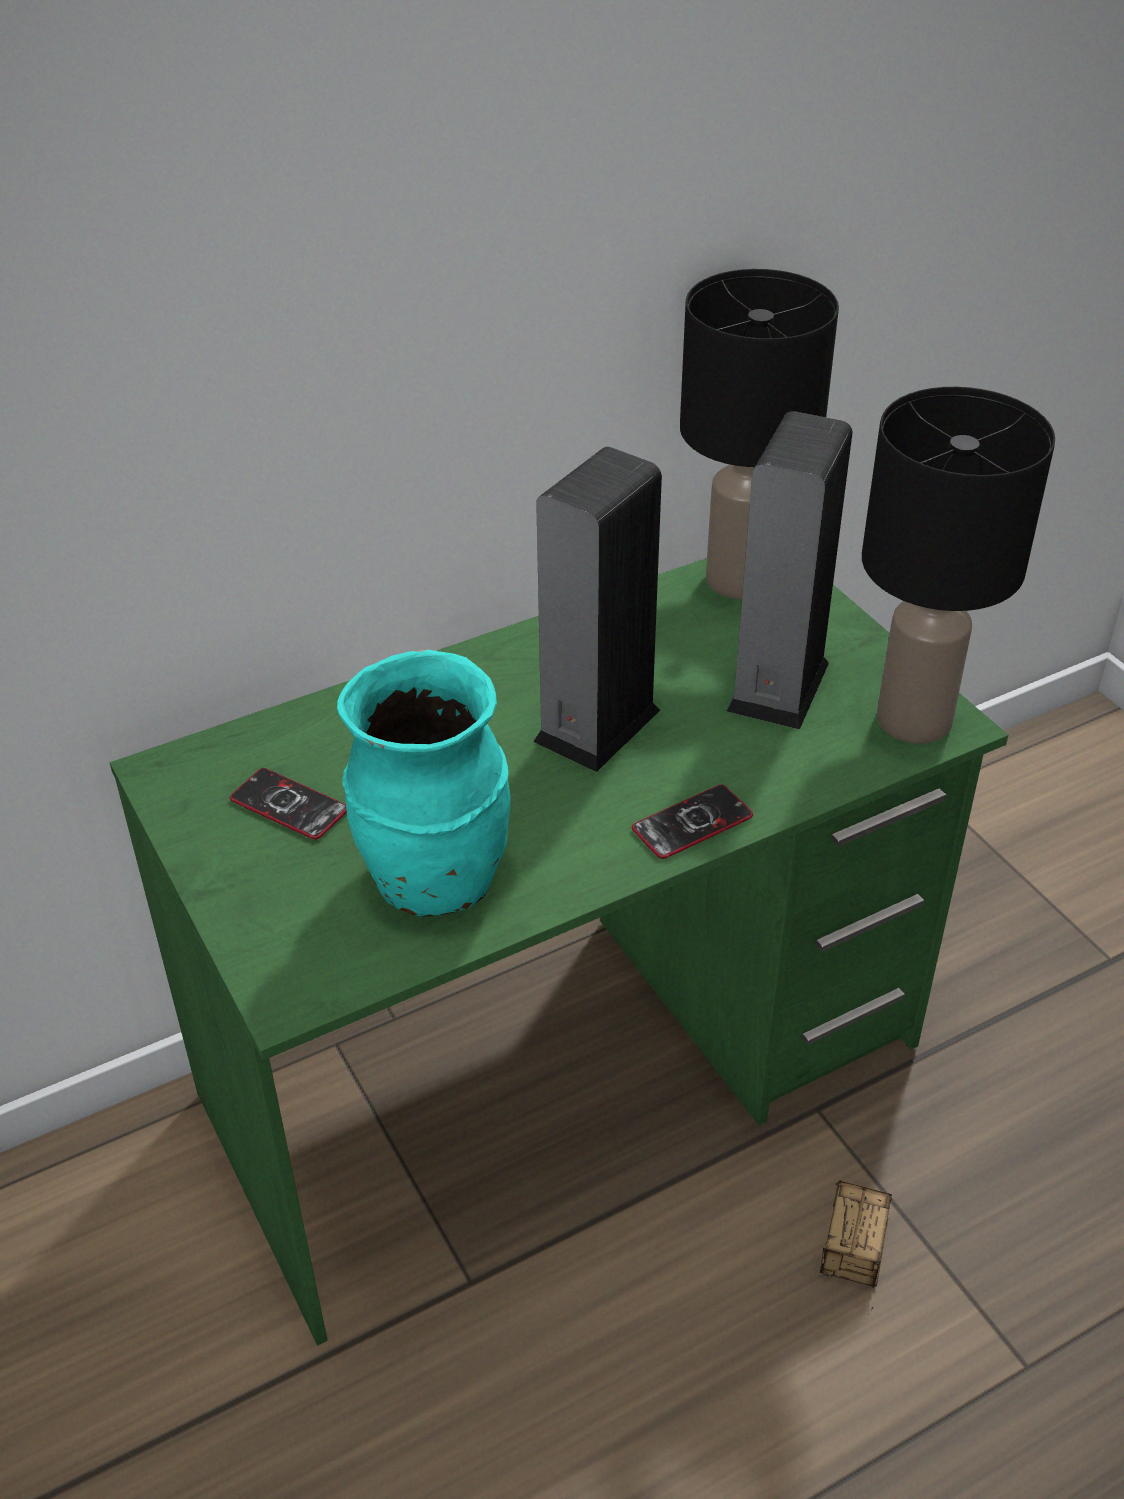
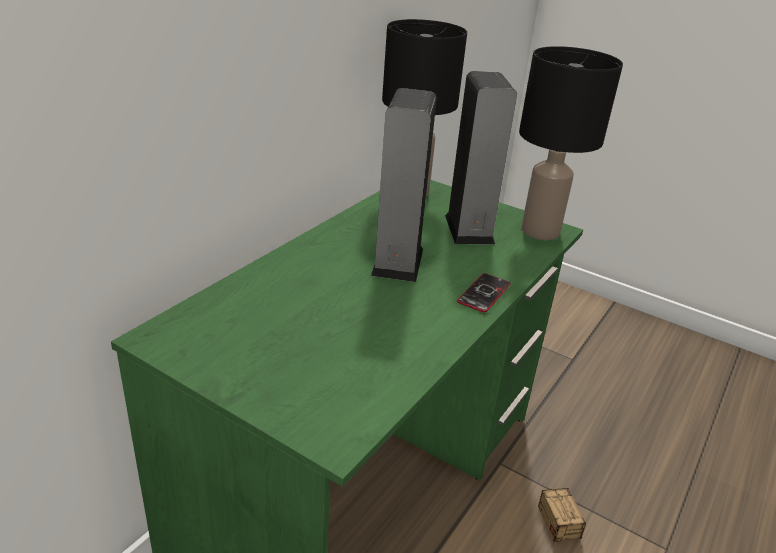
camera: 30 degrees left, 10 degrees down
(289, 805) = (253, 336): phone -> none
(433, 881) = (373, 353): turquoise vase -> none

